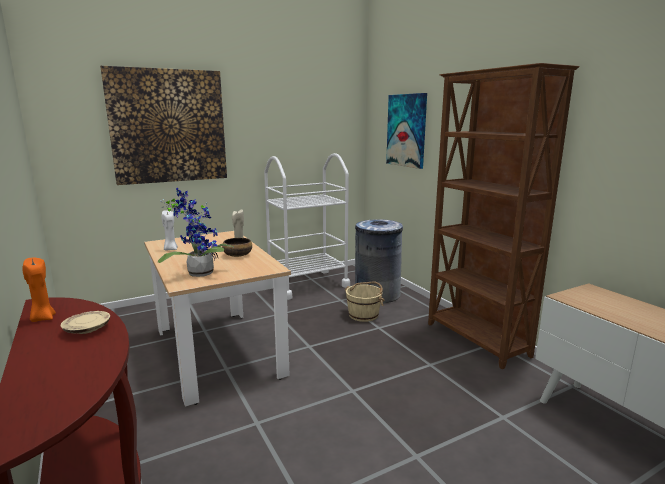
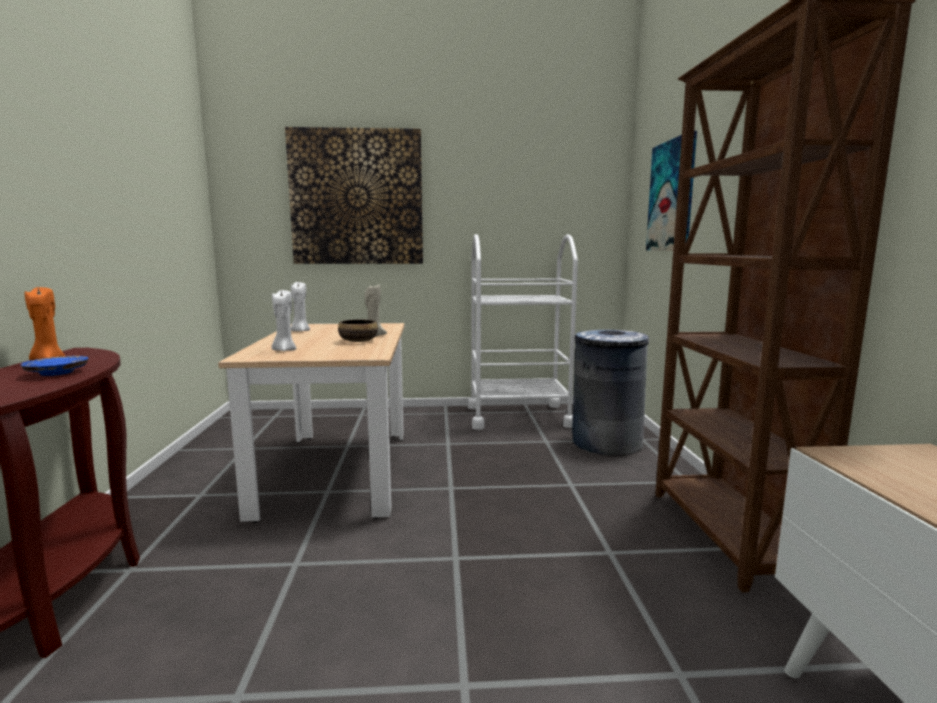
camera: 25 degrees right, 5 degrees down
(87, 329) = (56, 373): beige plate -> blue plate
(199, 272) = (284, 350): potted plant -> white candle
(364, 315) = (563, 464): beige bucket -> none

